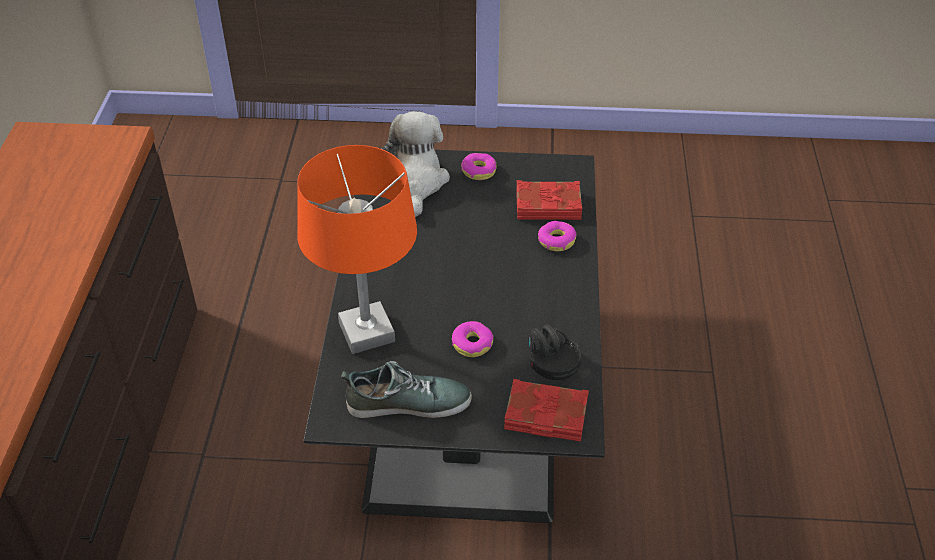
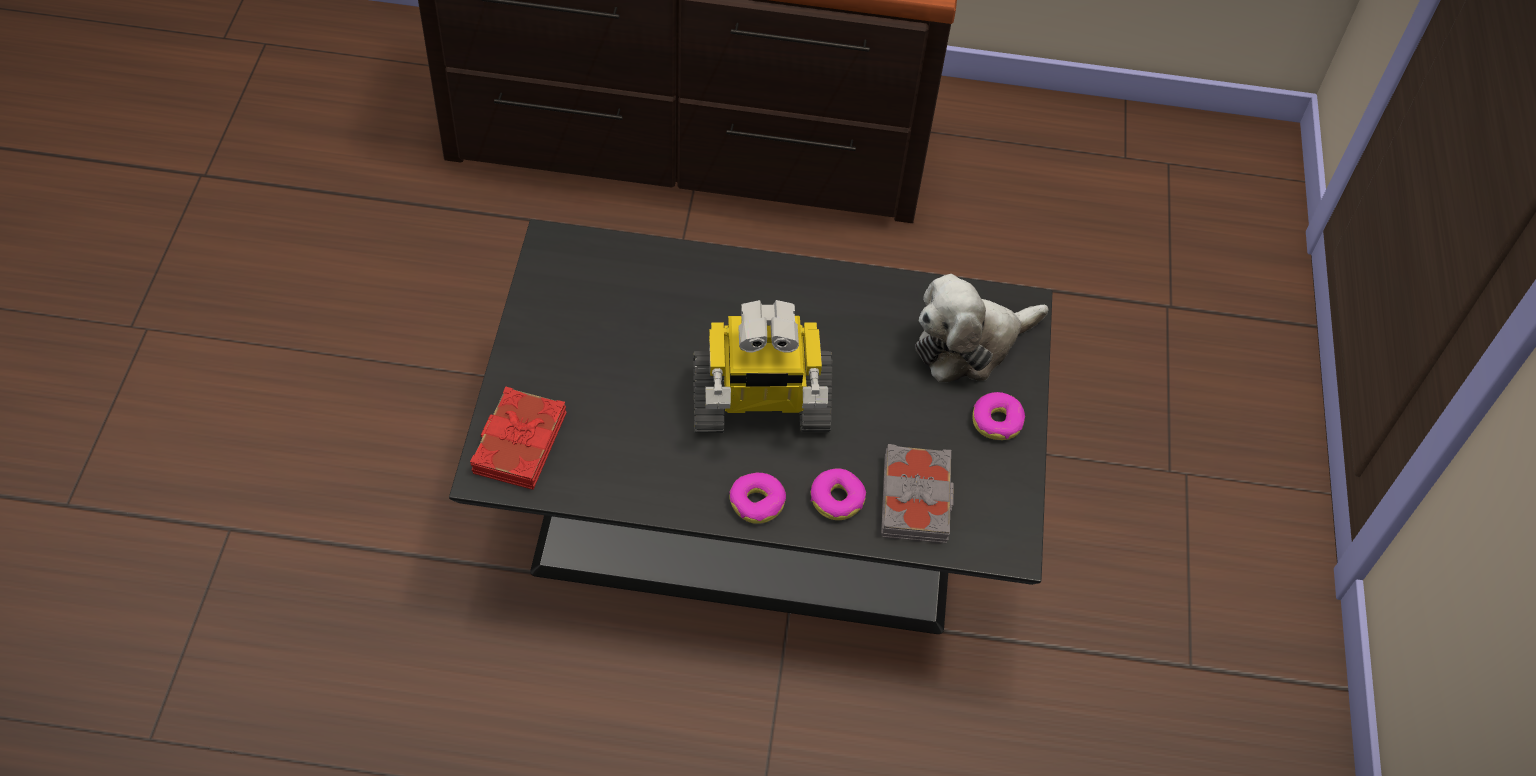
camera: 90 degrees right, 10 degrees up
(367, 332) = (683, 278): orange table lamp -> none
(408, 402) = (566, 311): shoe -> none
(416, 182) = (970, 345): plush toy -> plush toy turned 150 degrees clockwise
(472, 344) = (649, 381): donut -> donut (757, 502)
(484, 282) = (759, 405): none -> toy robot
(547, 355) = (617, 459): black headphones -> none
(548, 205) = (916, 499): red book -> grey book

